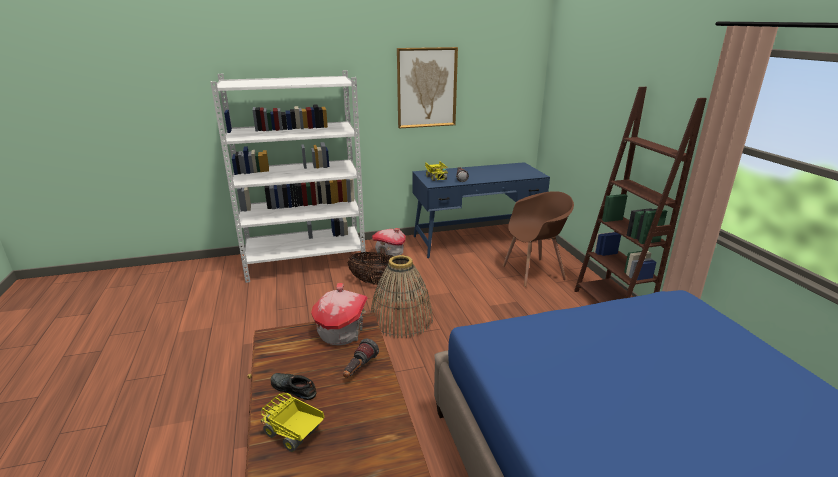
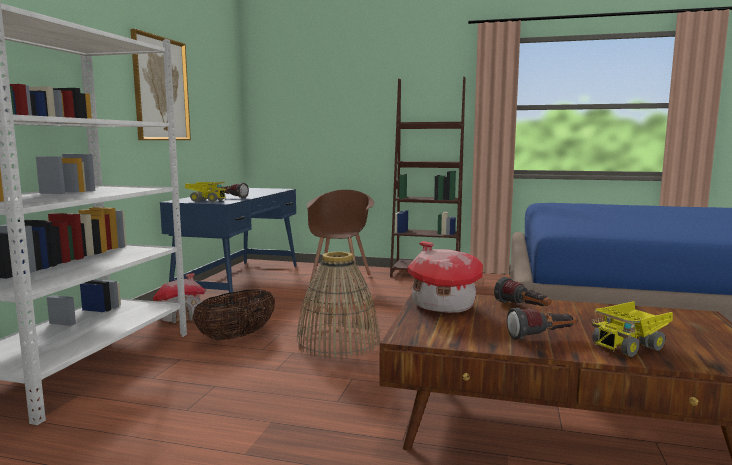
camera: 60 degrees left, 15 degrees down
(293, 389) = (542, 337): black shoe -> flashlight

